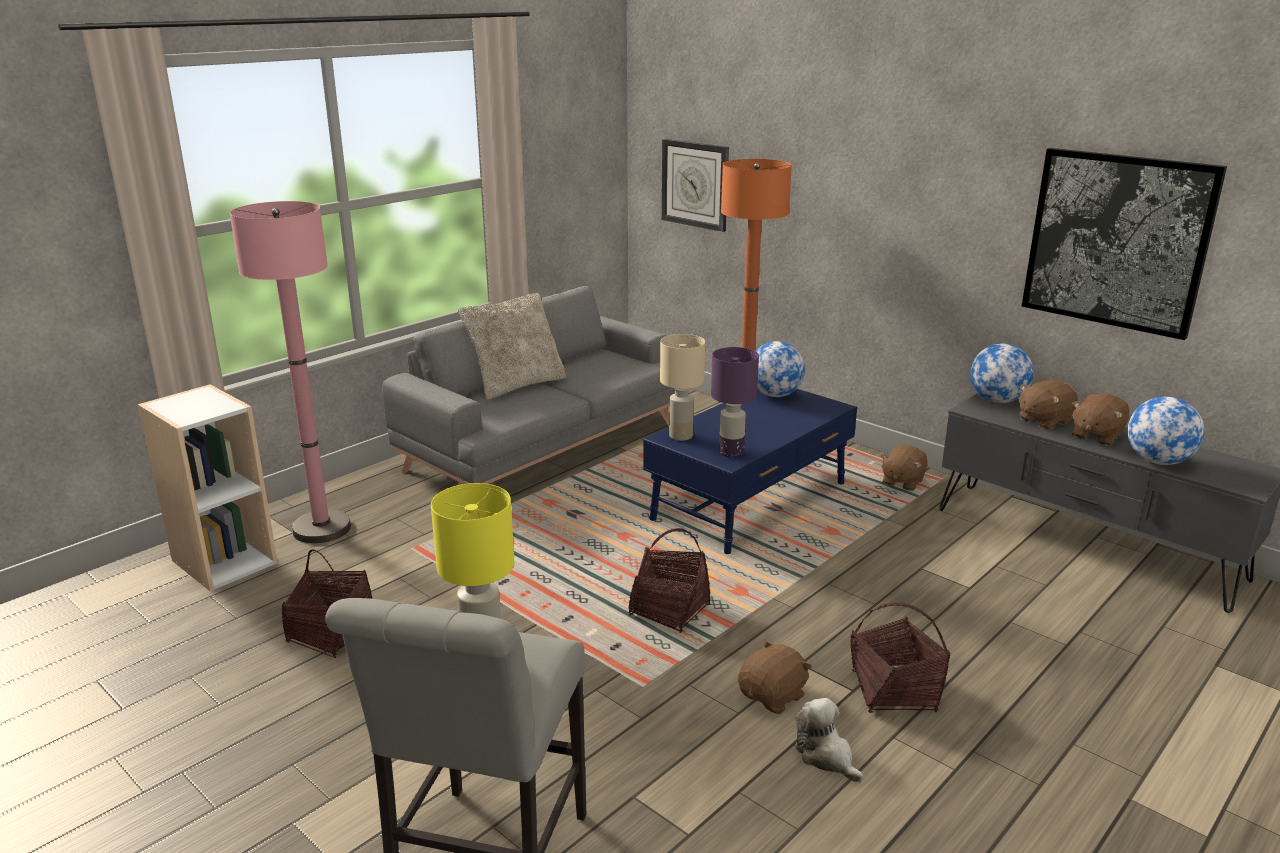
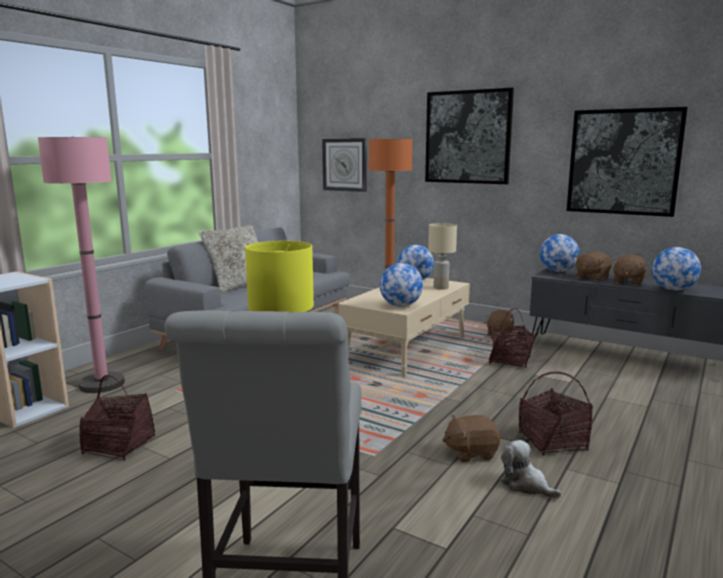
camera: 10 degrees left, 10 degrees down
(670, 610) = (376, 410): basket -> basket (510, 361)
(680, 436) = (363, 300): beige table lamp -> beige table lamp (440, 287)
(730, 452) = (400, 306): purple table lamp -> globe
(750, 501) = (407, 349): blue coffee table -> beige coffee table
(773, 696) = (471, 453): brown plush toy -> brown plush toy turned 135 degrees counterclockwise
(881, 167) = (468, 137): none -> picture

